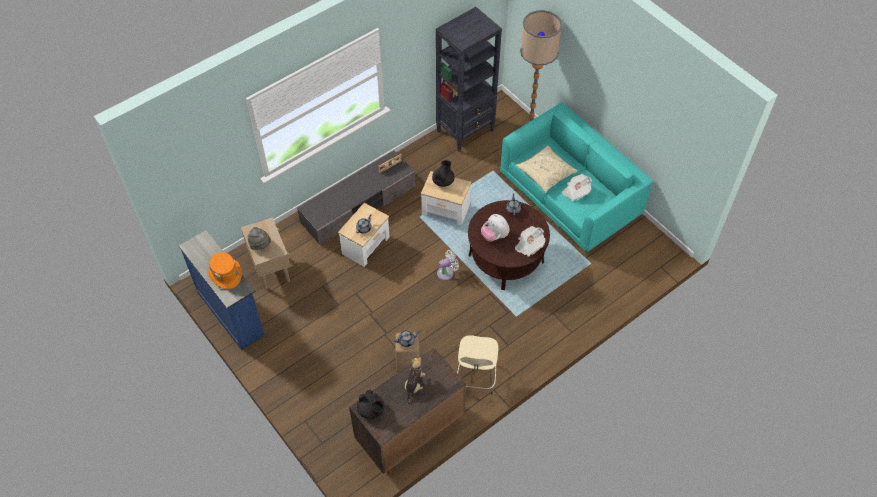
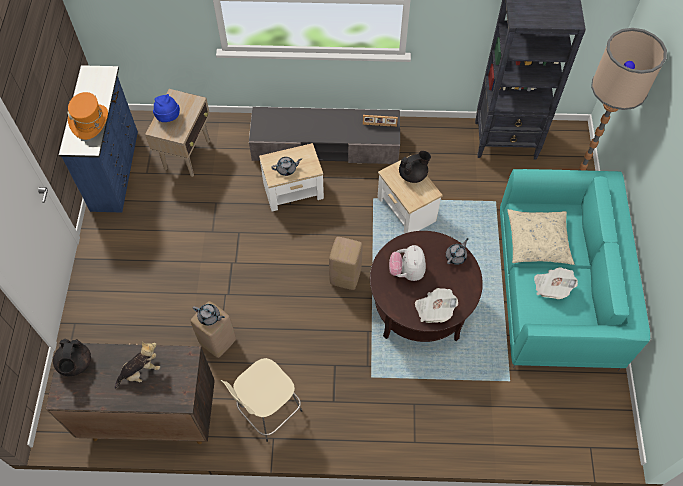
camera: 40 degrees right, 5 degrees up
(260, 245) = (168, 117): grey hat -> blue hat
(447, 273) = (345, 276): white fan -> beige stool

